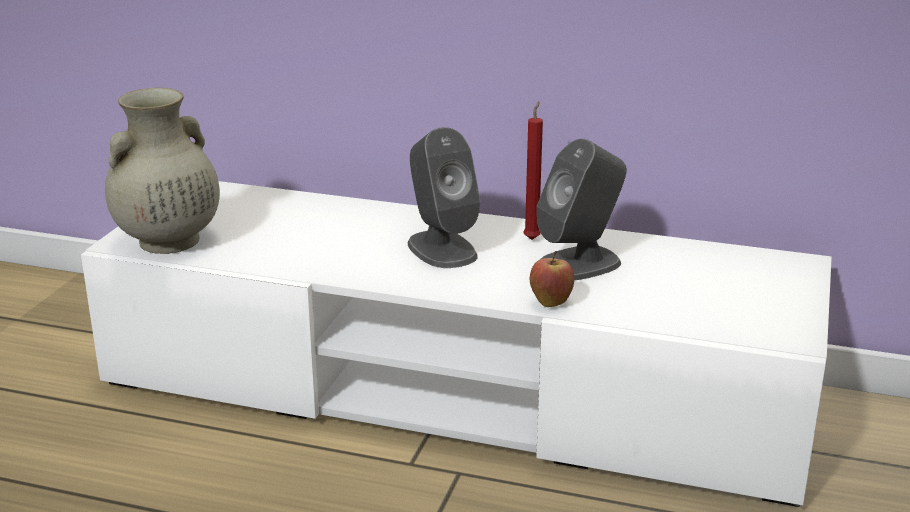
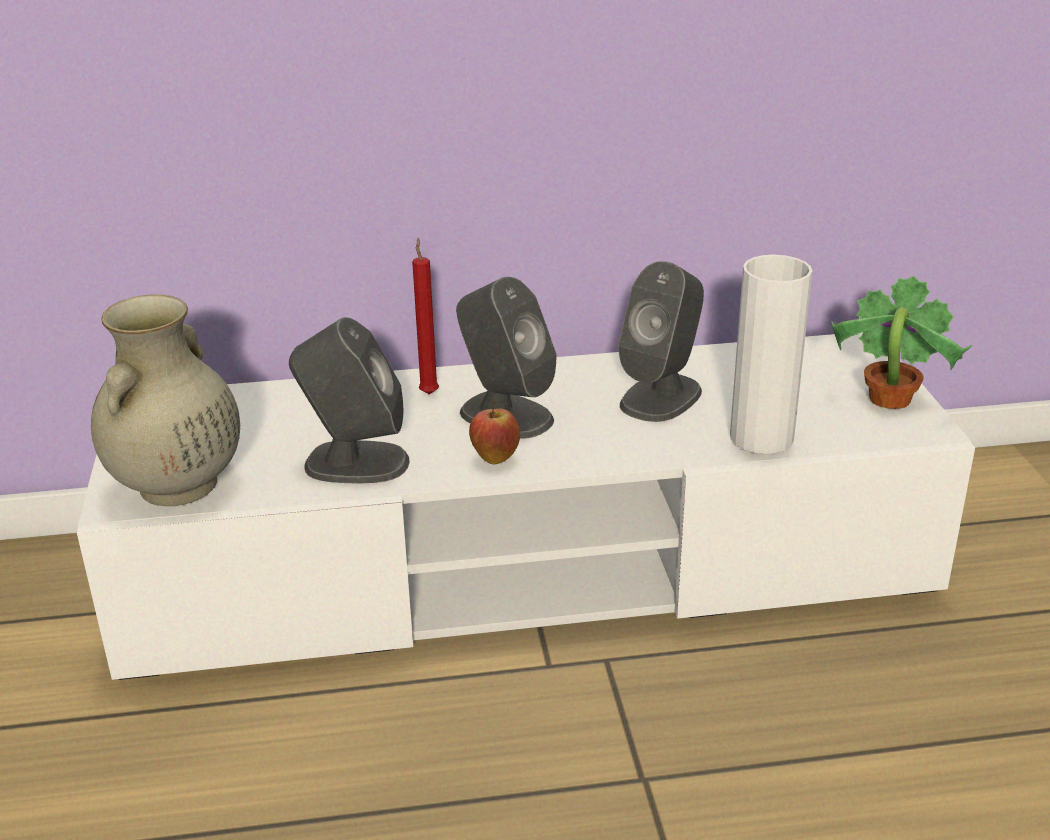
camera: 25 degrees left, 5 degrees up
(299, 255) = (355, 463): none -> grey speaker
(532, 238) = (587, 379): red candle -> red candle (429, 392)
(550, 303) = (676, 451): apple -> apple (495, 458)
(633, 311) = (761, 438): none -> white vase
(781, 308) = (888, 399): none -> potted plant

